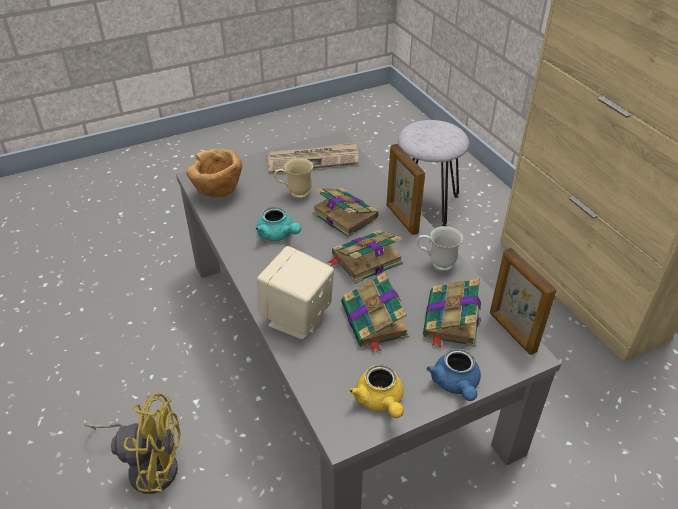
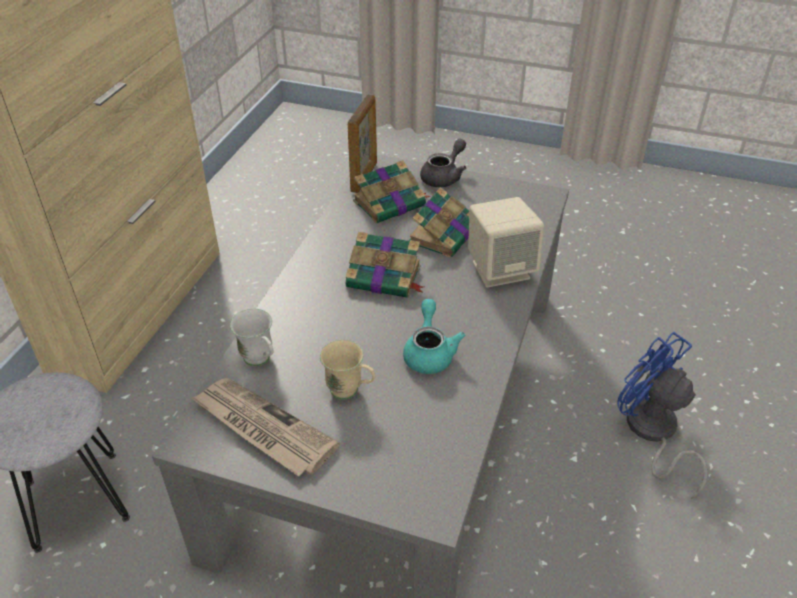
camera: 135 degrees left, 0 degrees up
(148, 464) = (652, 433): yellow fan -> blue fan
(218, 193) = (433, 460): brown bowl -> none
(343, 215) = (339, 330): book -> none
(380, 401) = (503, 195): yellow teapot -> none
(401, 219) = (296, 291): picture frame -> none
(436, 264) = (336, 239): white mug -> white mug (261, 361)
(456, 384) = (444, 177): blue teapot -> grey teapot

